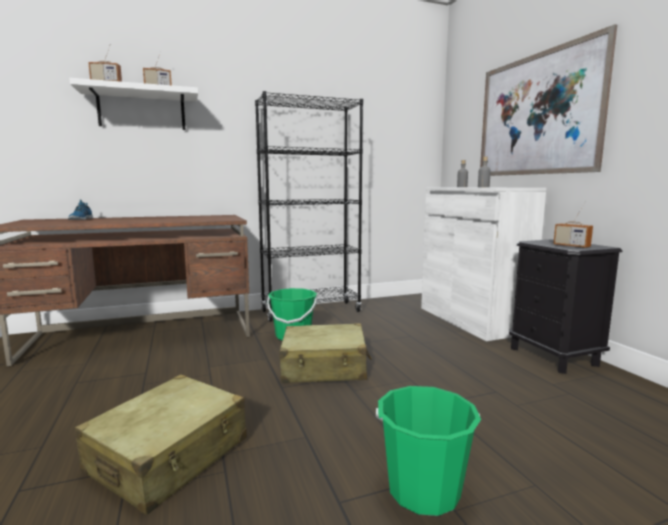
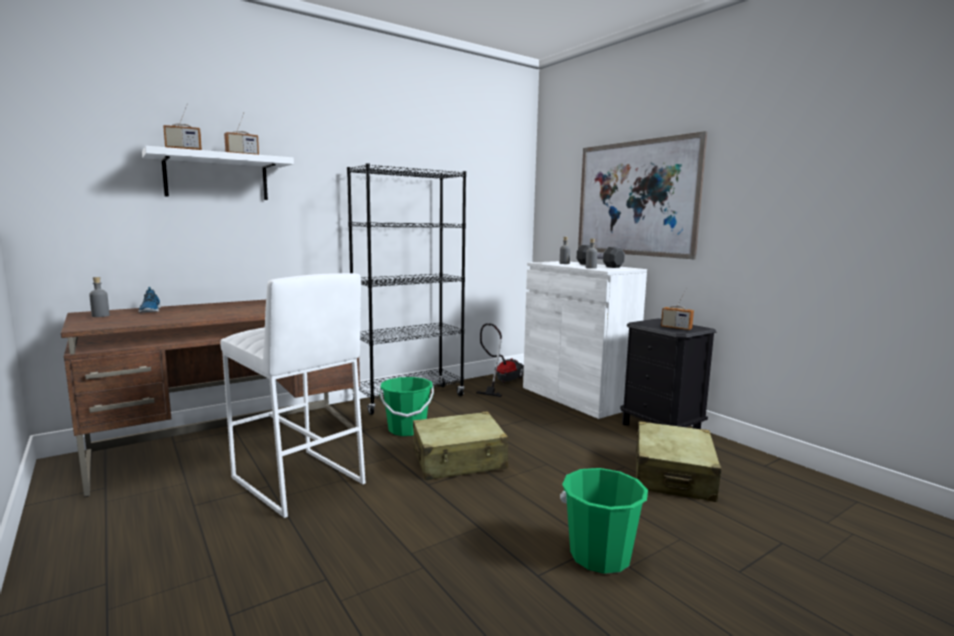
camera: 15 degrees left, 0 degrees up
(38, 221) = (100, 316): none -> grey bottle
(169, 456) = (360, 562): beige suitcase -> beige suitcase (673, 475)
(170, 371) = (297, 481): none -> white stool
(403, 302) = (501, 382): none -> vacuum cleaner
(496, 187) = (599, 265): none -> black dumbbell

